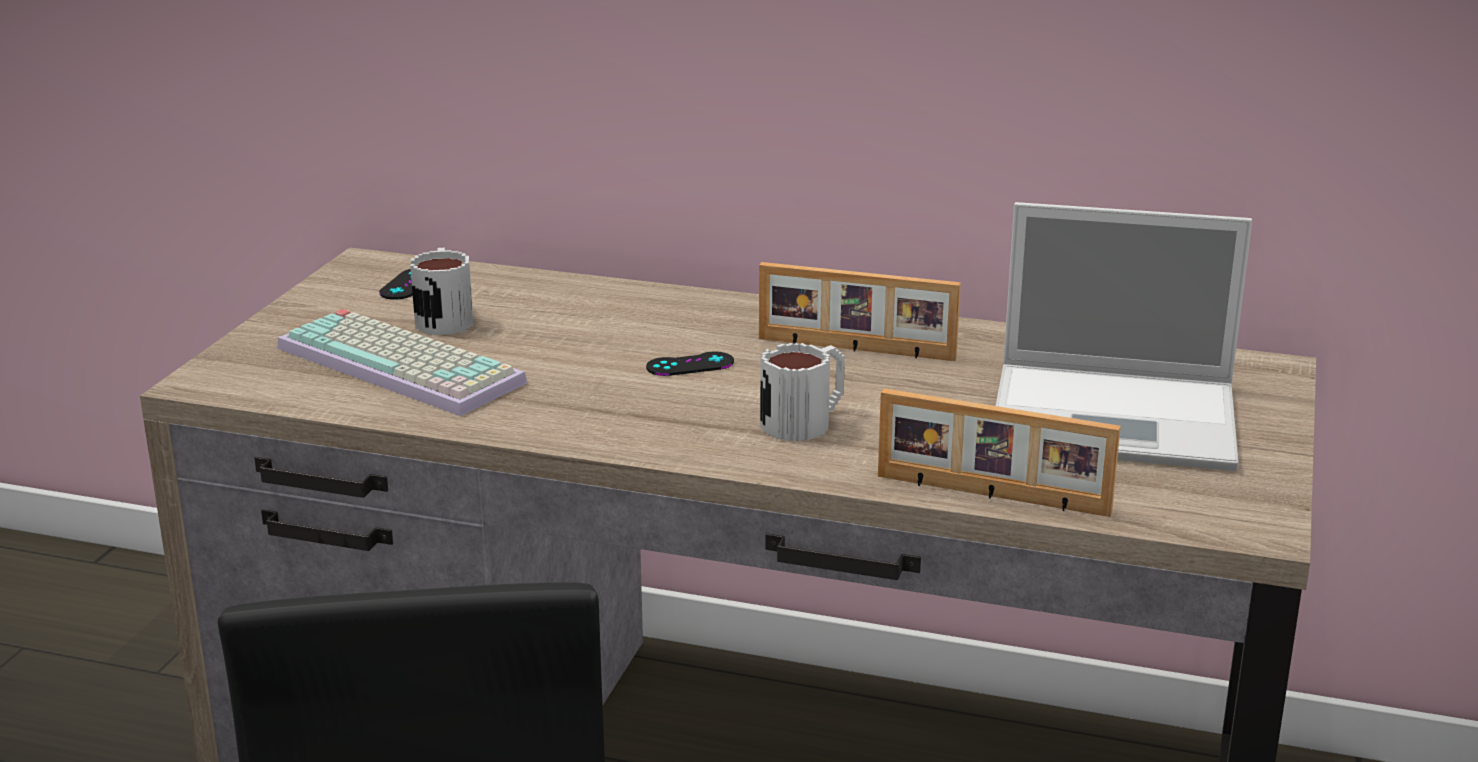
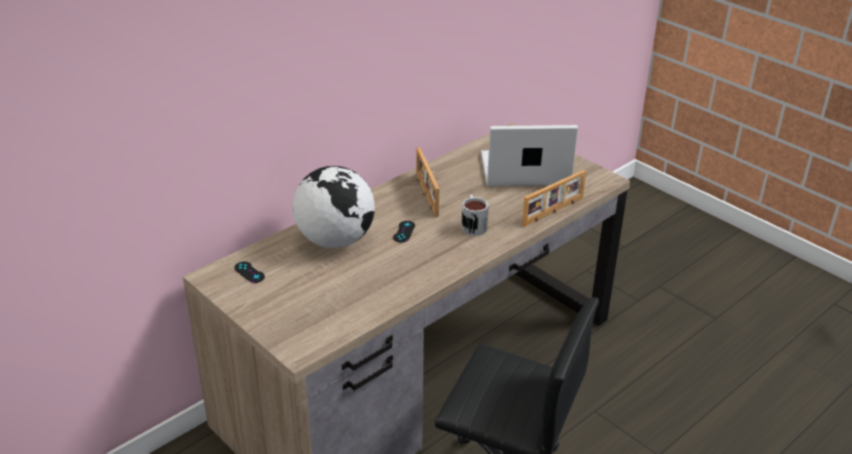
camera: 60 degrees left, 10 degrees up
(405, 364) = (336, 295): keyboard -> none
(444, 318) = (298, 273): mug -> none
(584, 317) = (335, 240): none -> globe
(855, 349) = (426, 195): picture frame -> picture frame turned 120 degrees clockwise
(1119, 418) = (522, 170): laptop -> laptop turned 135 degrees counterclockwise

